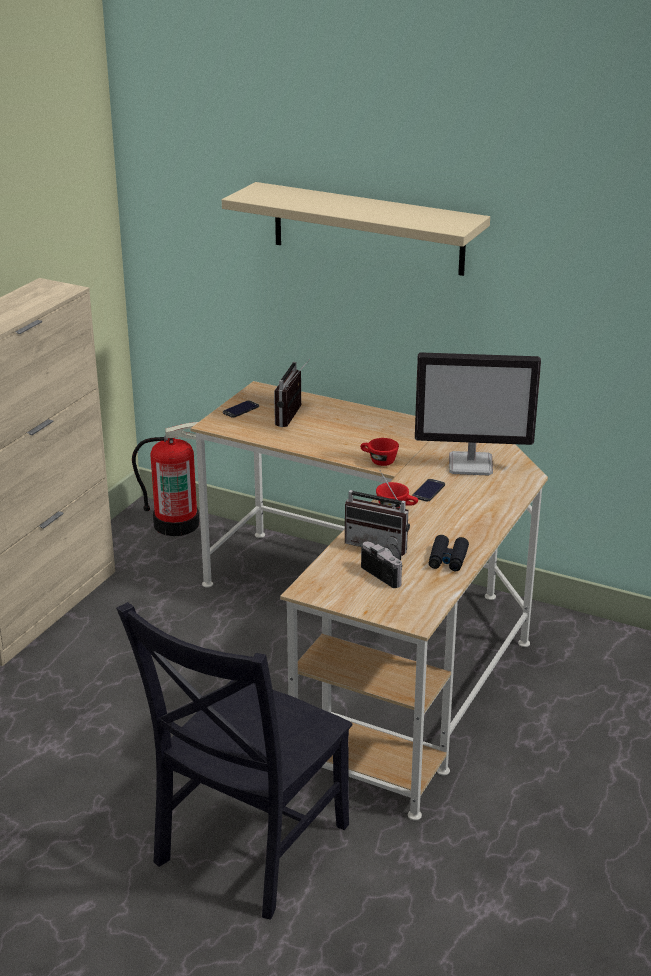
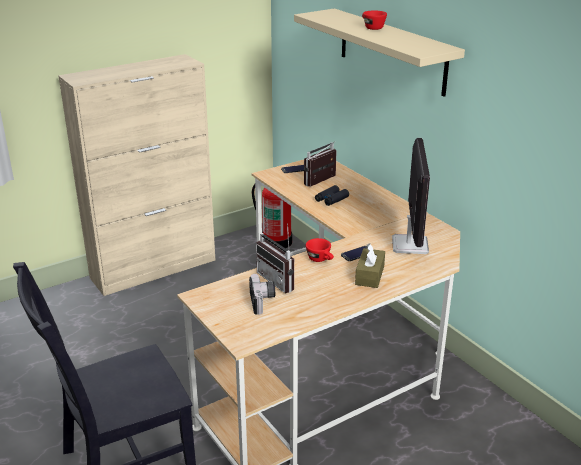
camera: 30 degrees right, 0 degrees up
(378, 461) = (345, 224): red cup -> red cup (371, 27)
(448, 559) = (315, 306): black binoculars -> black binoculars (331, 199)
(467, 510) = (369, 275): none -> brown tissue box
(471, 465) = (409, 244): monitor -> monitor turned 120 degrees counterclockwise

